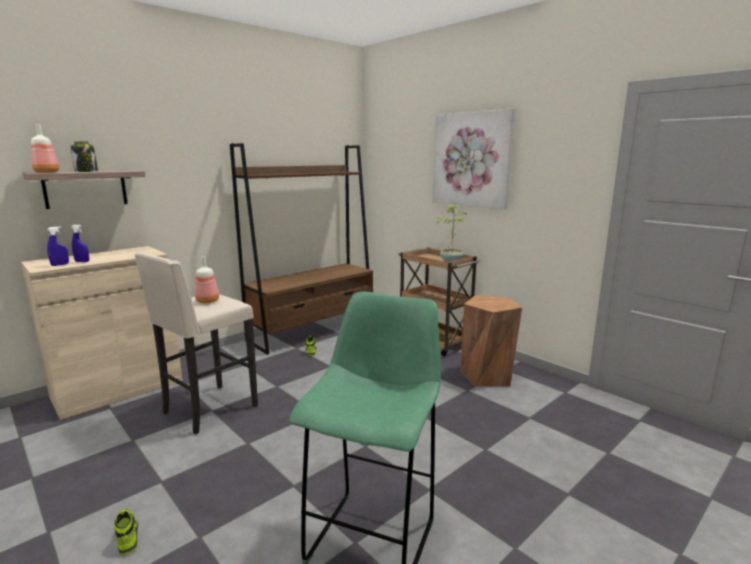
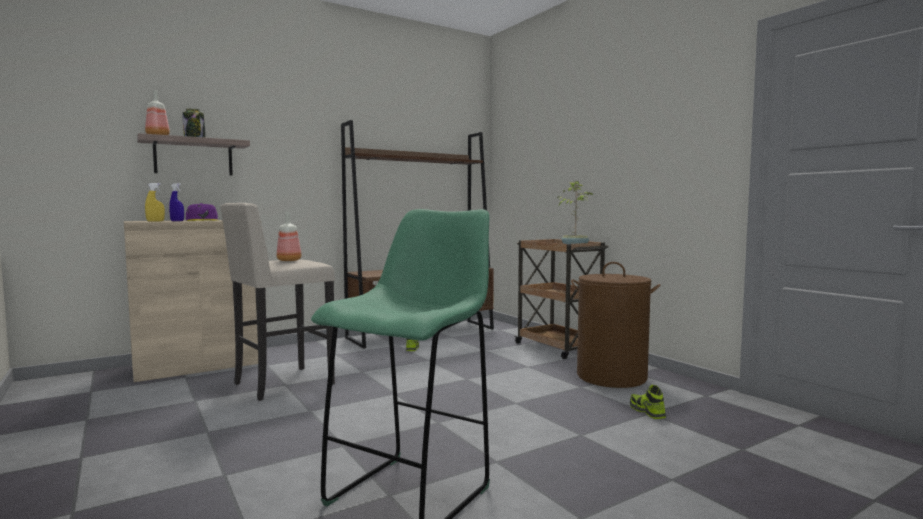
camera: 10 degrees right, 10 degrees down
(60, 265) = (155, 221): blue spray bottle -> yellow spray bottle
(106, 255) = (202, 220): none -> purple cap
(126, 536) = (152, 467): shoe -> shoe (647, 411)
(471, 160) = (597, 134): picture -> none
(487, 375) = (611, 376): brown stool -> brown laundry basket

